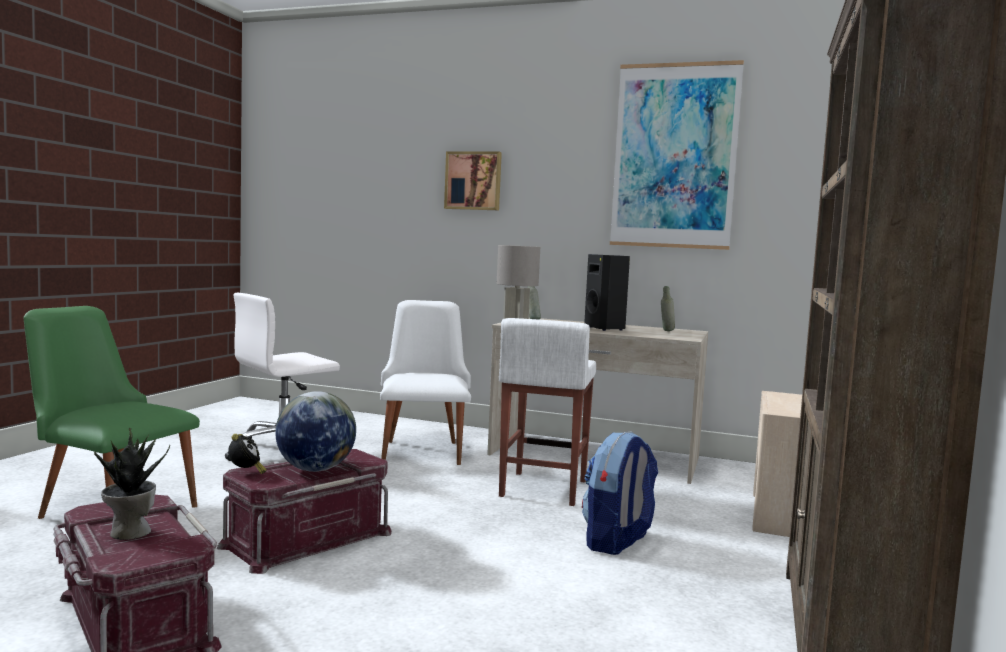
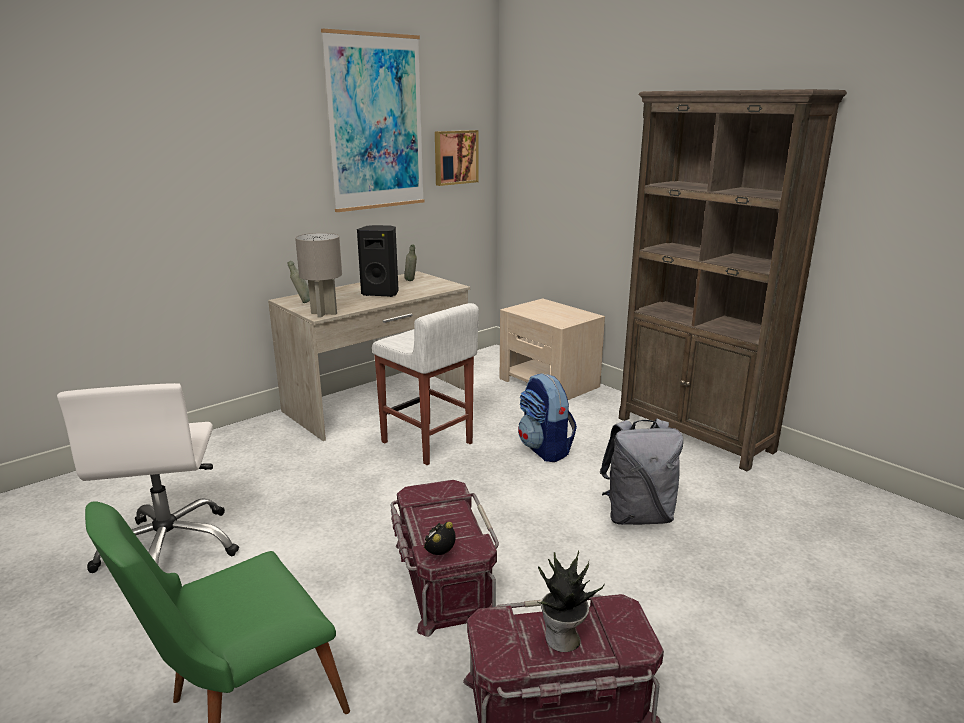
camera: 60 degrees left, 15 degrees up
(246, 473) = (439, 555): alarm clock -> alarm clock turned 75 degrees counterclockwise
(315, 469) = (446, 518): globe -> none
(423, 449) = (270, 466): white chair -> none
(473, 181) = (180, 159): picture -> picture (455, 157)
(528, 621) = (637, 516): none -> grey backpack

